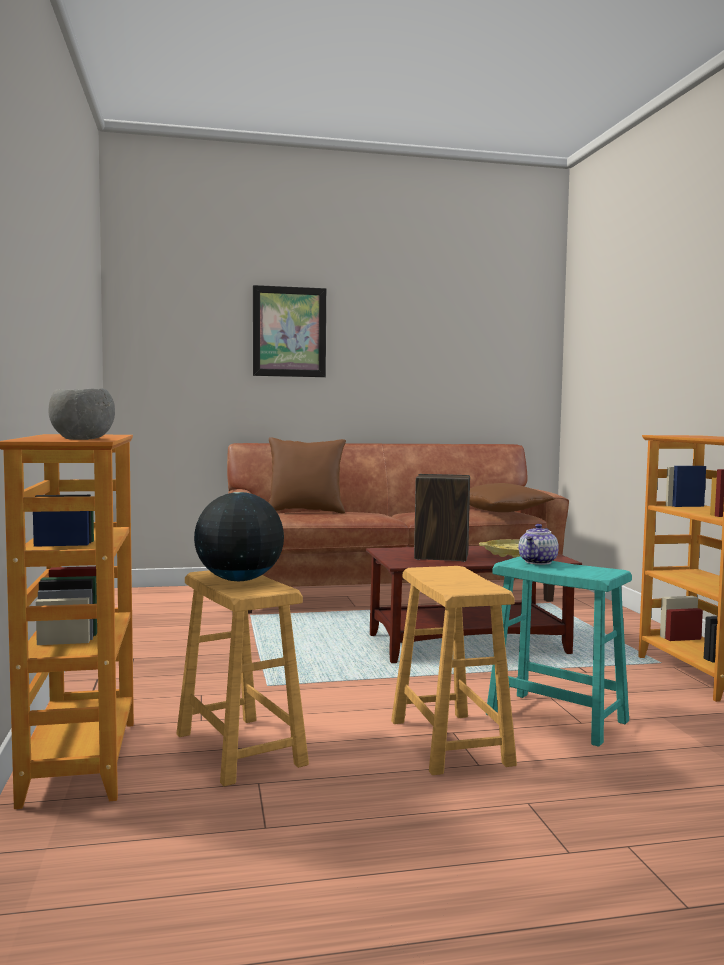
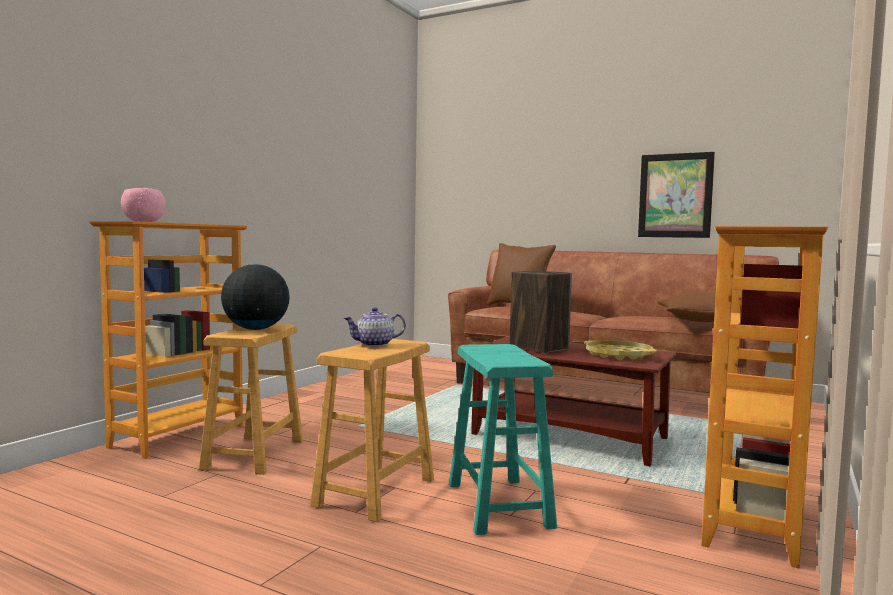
camera: 40 degrees right, 0 degrees up
(82, 439) = (144, 221): grey bowl -> pink bowl
(289, 332) = (546, 155): picture -> picture (675, 195)
(538, 562) = (499, 348): teapot -> teapot (374, 344)

